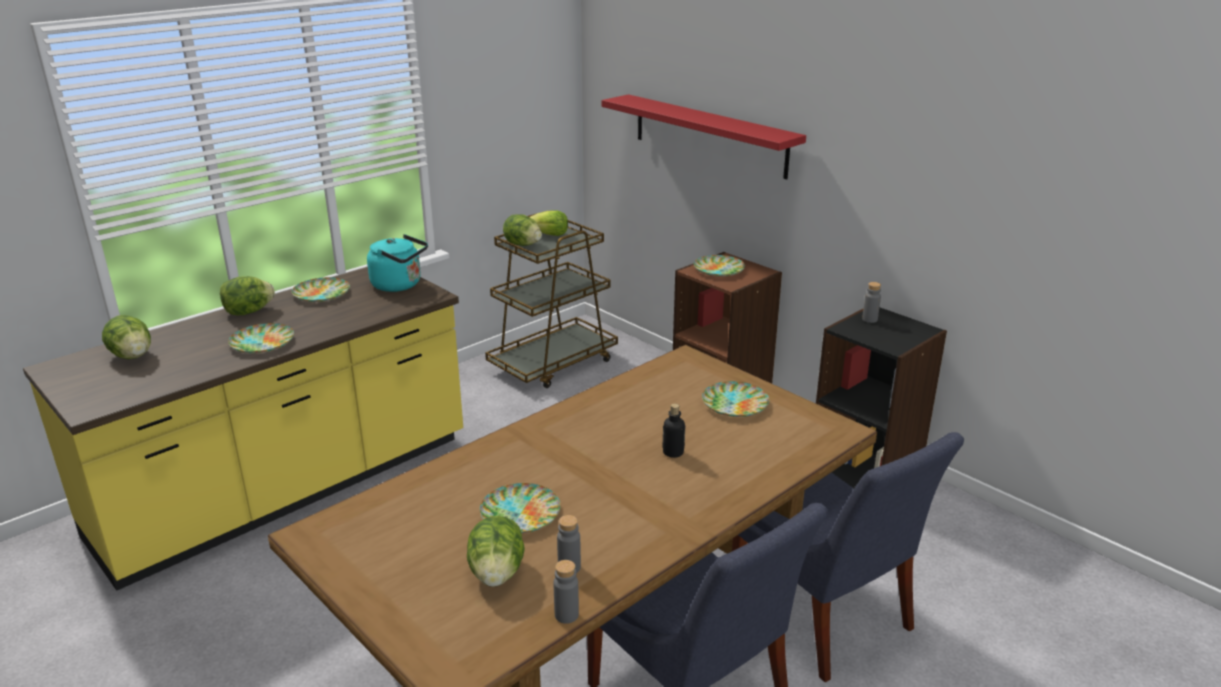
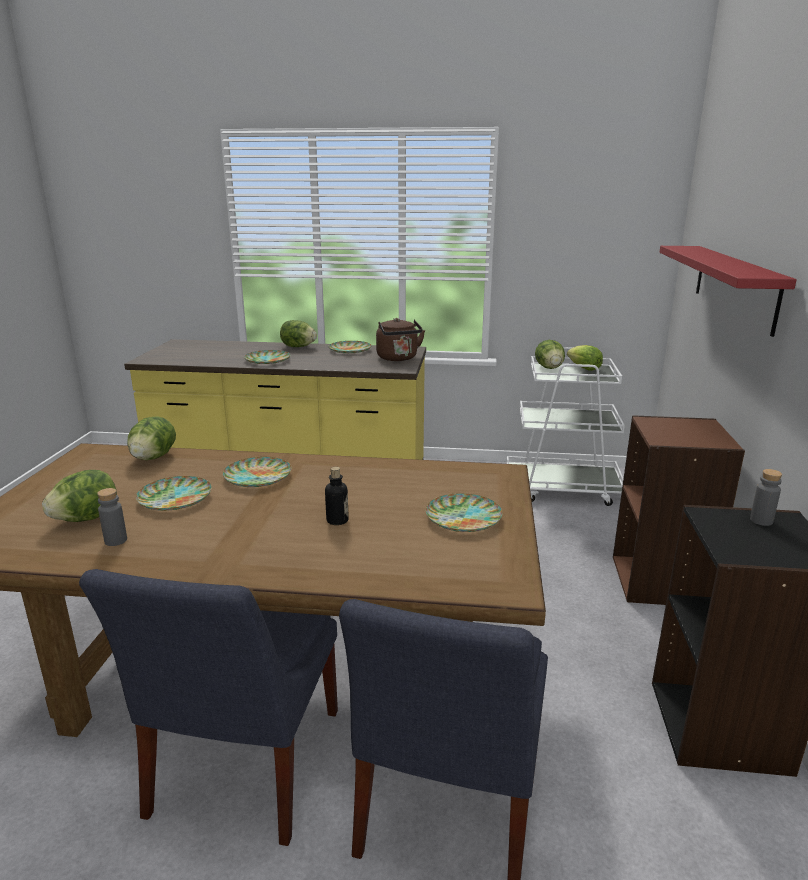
camera: 50 degrees right, 5 degrees down
(132, 356) = (211, 348): lettuce -> lettuce (153, 457)
(400, 285) = (398, 358): turquoise kettle -> brown kettle
(553, 363) = (562, 489): brown cart -> white cart
(566, 615) = (48, 562): grey bottle -> none
(719, 269) = (676, 427): plate -> plate (257, 477)

